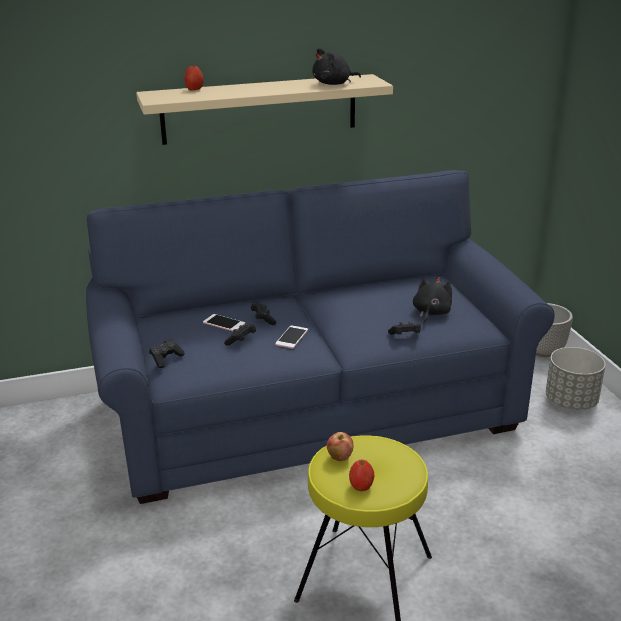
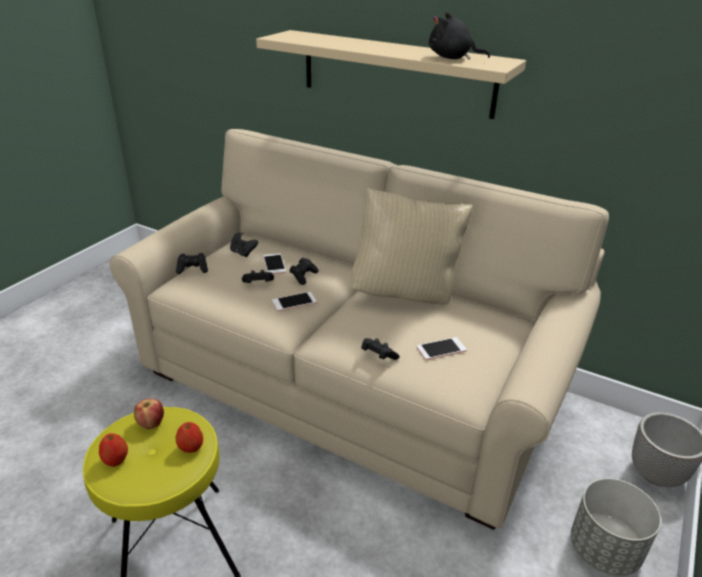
camera: 45 degrees right, 5 degrees up
(180, 329) = (243, 253): none -> black game controller
(194, 90) = (329, 37): apple -> apple (191, 448)
(312, 413) = (349, 386): blue sofa -> beige sofa
(352, 295) = (406, 294): none -> beige pillow
(431, 313) = (441, 349): black plush toy -> phone

